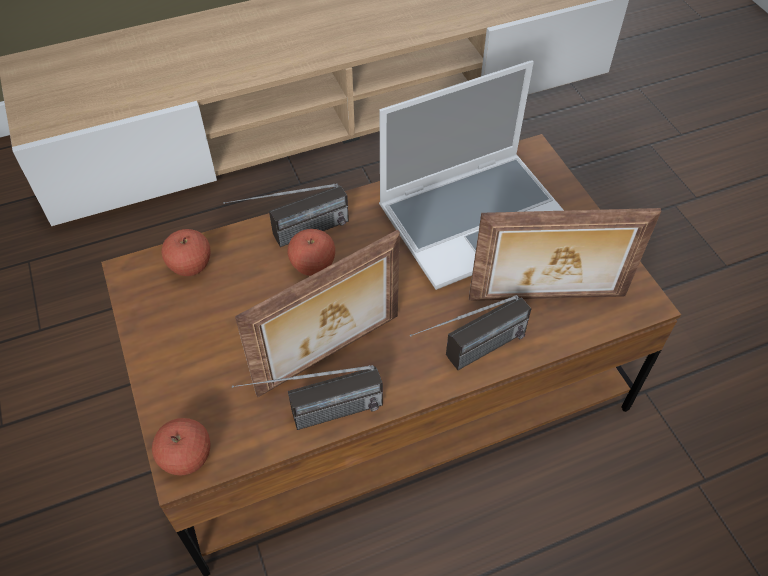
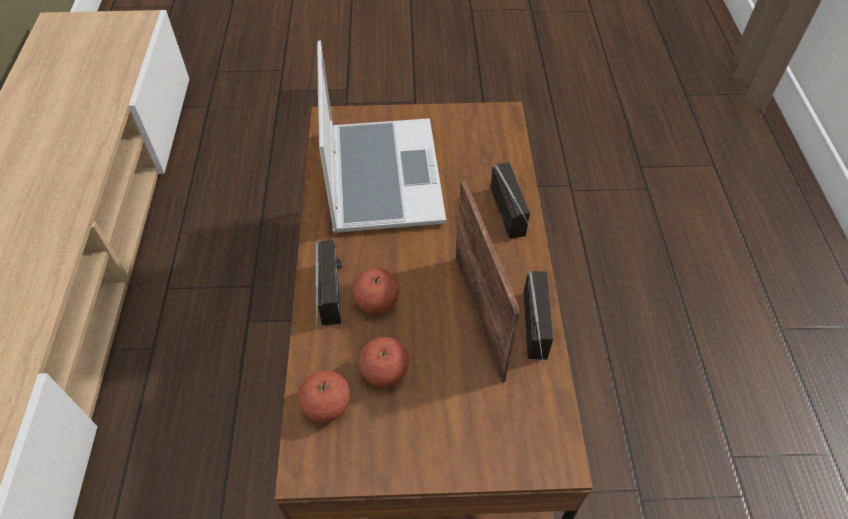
camera: 70 degrees left, 0 degrees up
(187, 458) = (551, 454): apple -> apple (385, 373)
(547, 299) = (481, 163): picture frame -> none

